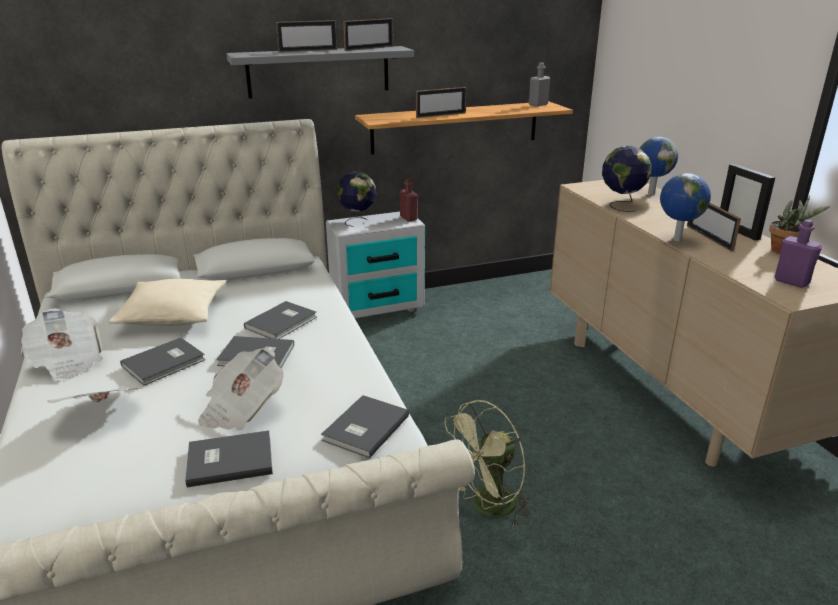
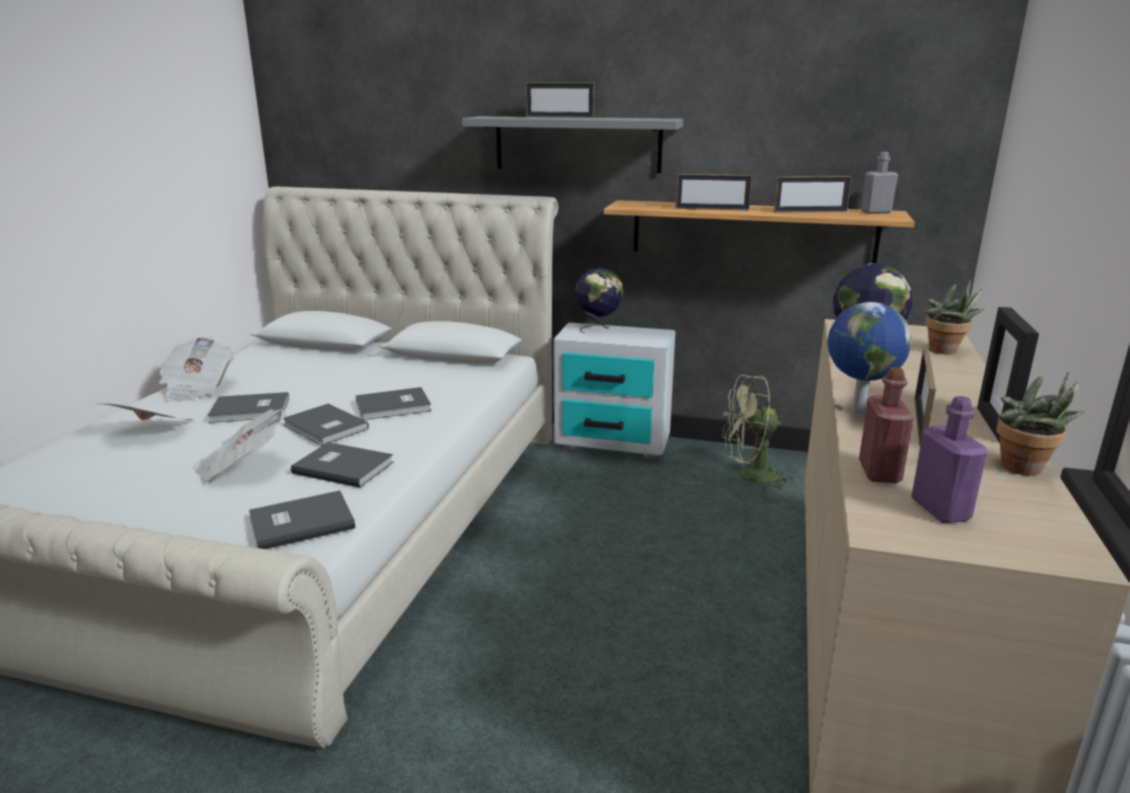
camera: 35 degrees right, 5 degrees down
(173, 315) = (324, 375): beige pillow -> none
(229, 460) = (163, 504): grey book -> grey book (343, 466)
(369, 48) = (631, 118): picture frame -> picture frame (810, 211)
(408, 218) = (658, 337): red bottle -> red bottle (879, 472)
(487, 507) = (458, 696): green fan -> green fan (749, 476)
(650, 193) = (945, 352): globe -> potted plant

